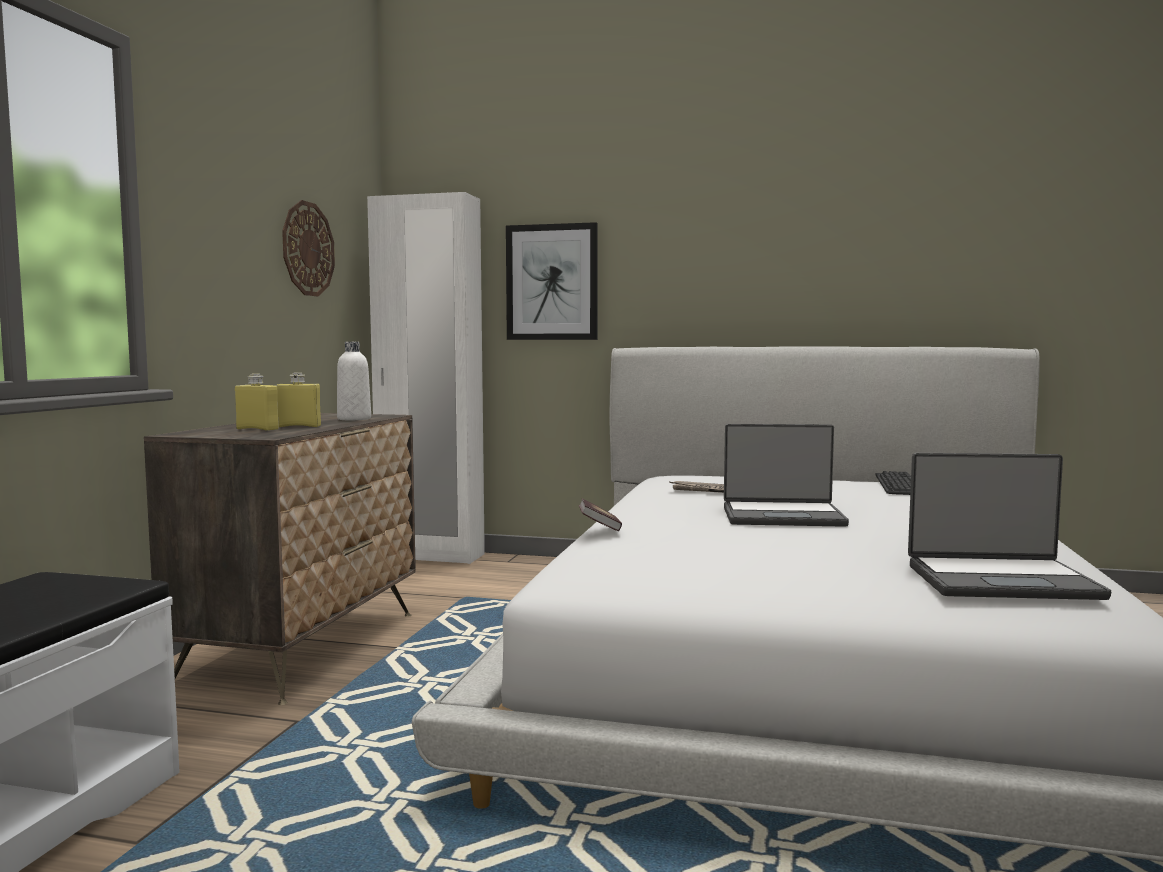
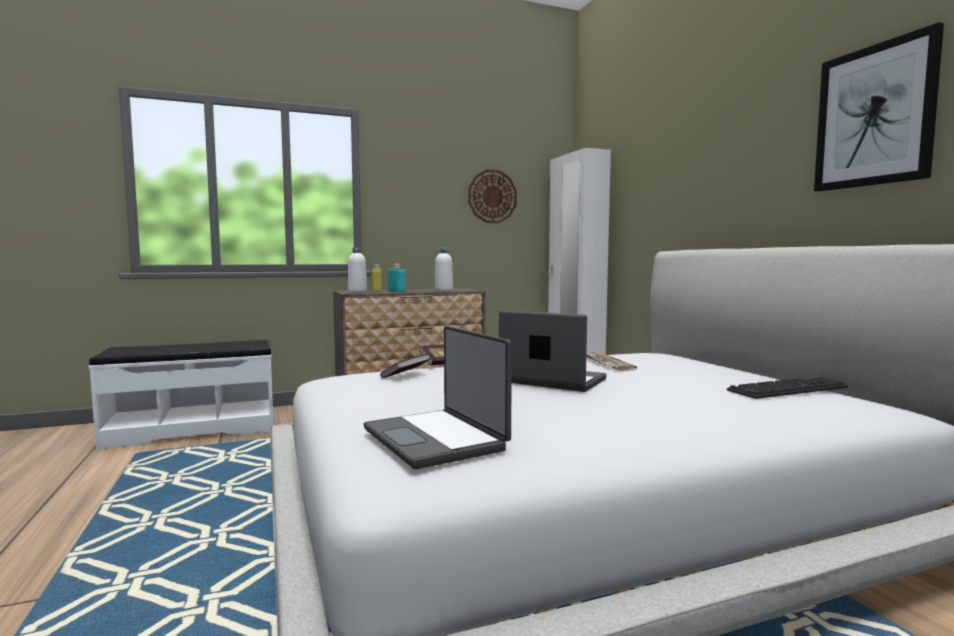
camera: 55 degrees right, 0 degrees up
(236, 433) = (357, 291): none -> white bottle
(299, 426) = (397, 291): yellow bottle -> turquoise bottle
(552, 282) = (644, 203): picture -> picture (874, 116)
(657, 549) = (405, 376): none -> book
(782, 516) = (552, 381): laptop -> laptop turned 150 degrees clockwise

